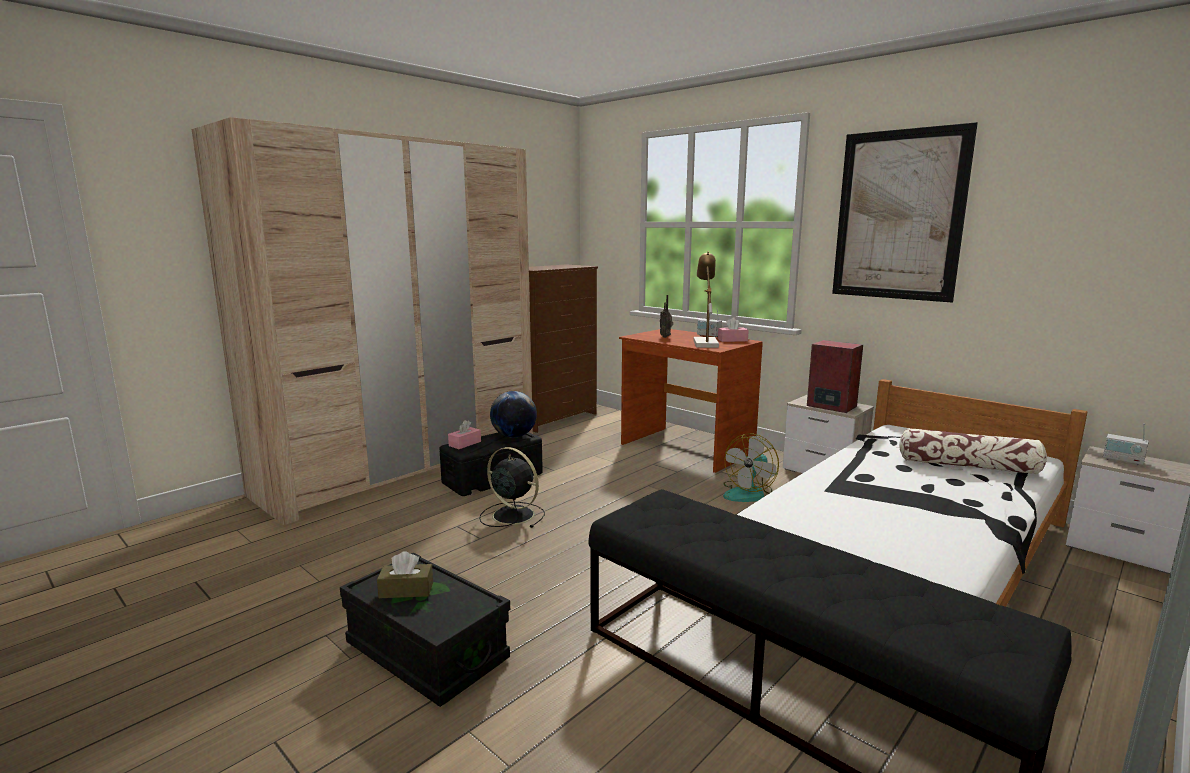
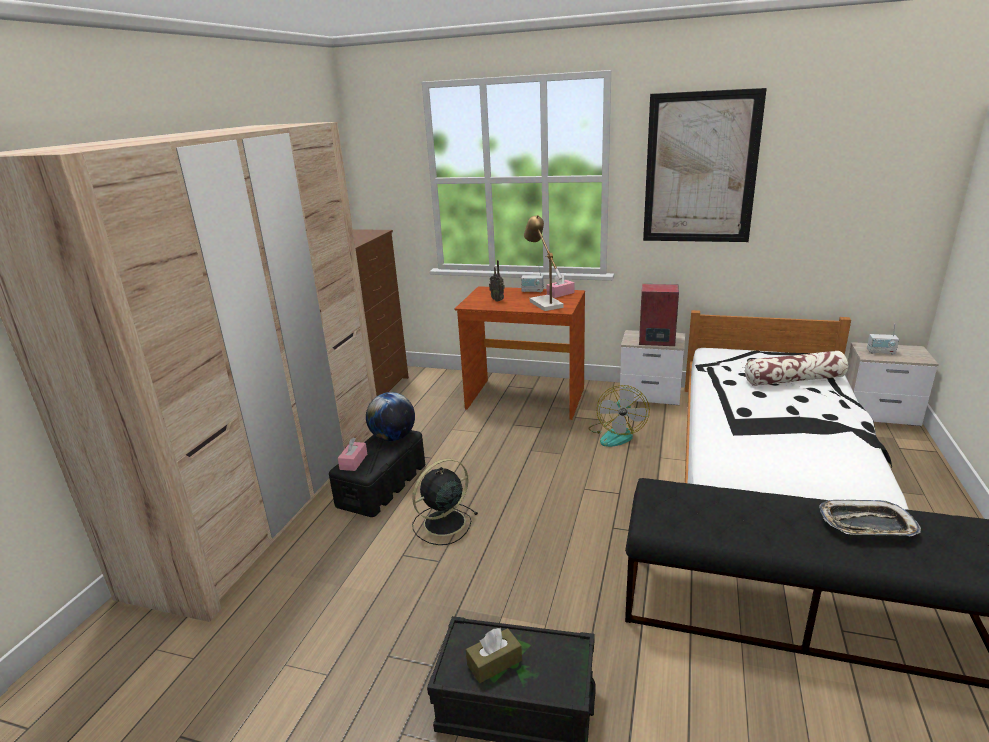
camera: 25 degrees left, 10 degrees up
(511, 515) = (443, 523): black fan -> black fan turned 45 degrees counterclockwise
(861, 579) = (866, 524): none -> tray

